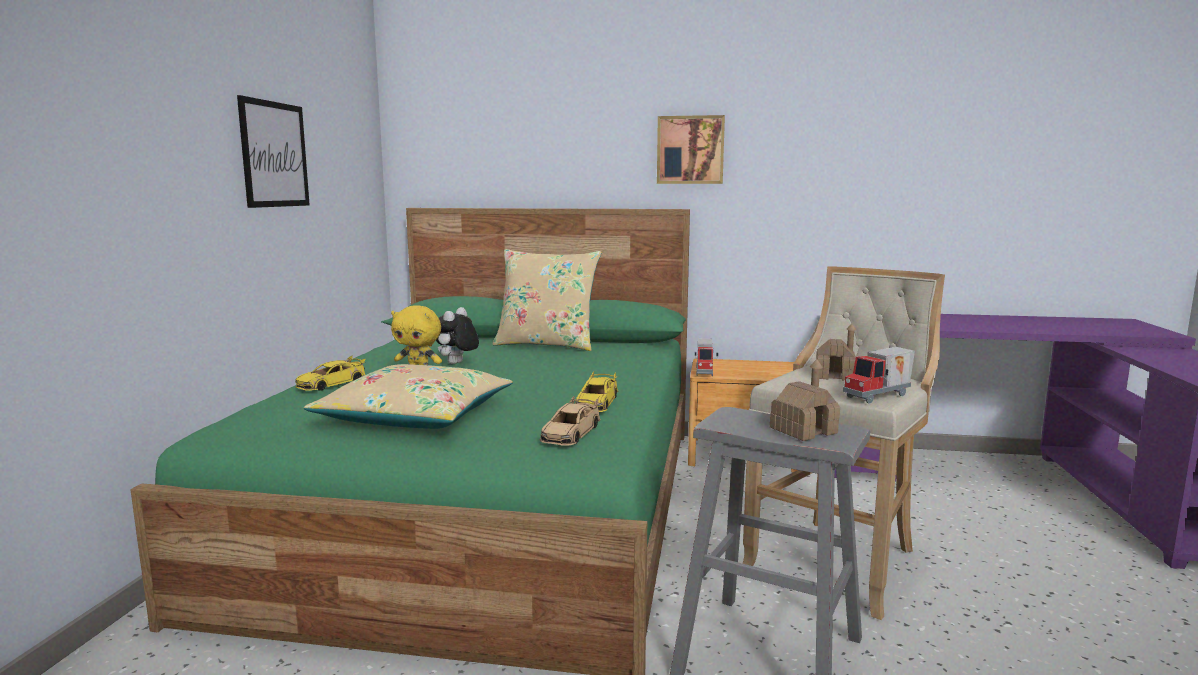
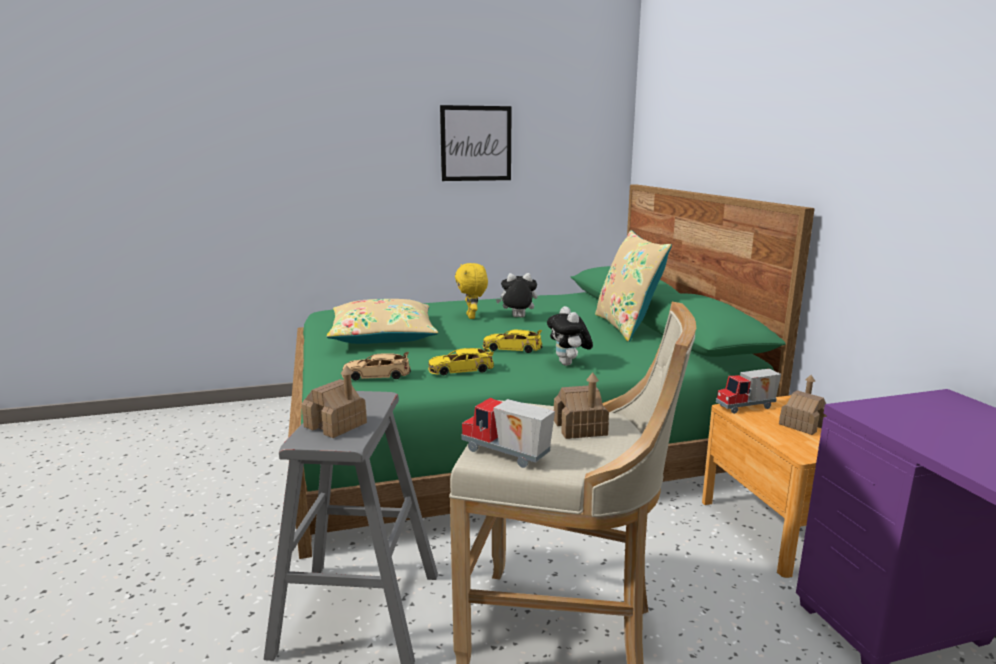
camera: 65 degrees right, 5 degrees up
(331, 384) = (431, 306): yellow toy car -> yellow toy car (512, 348)
(626, 373) = (569, 364): none -> plush toy
(690, 150) = (830, 130): picture -> none
(745, 368) = (802, 425): none -> toy house

